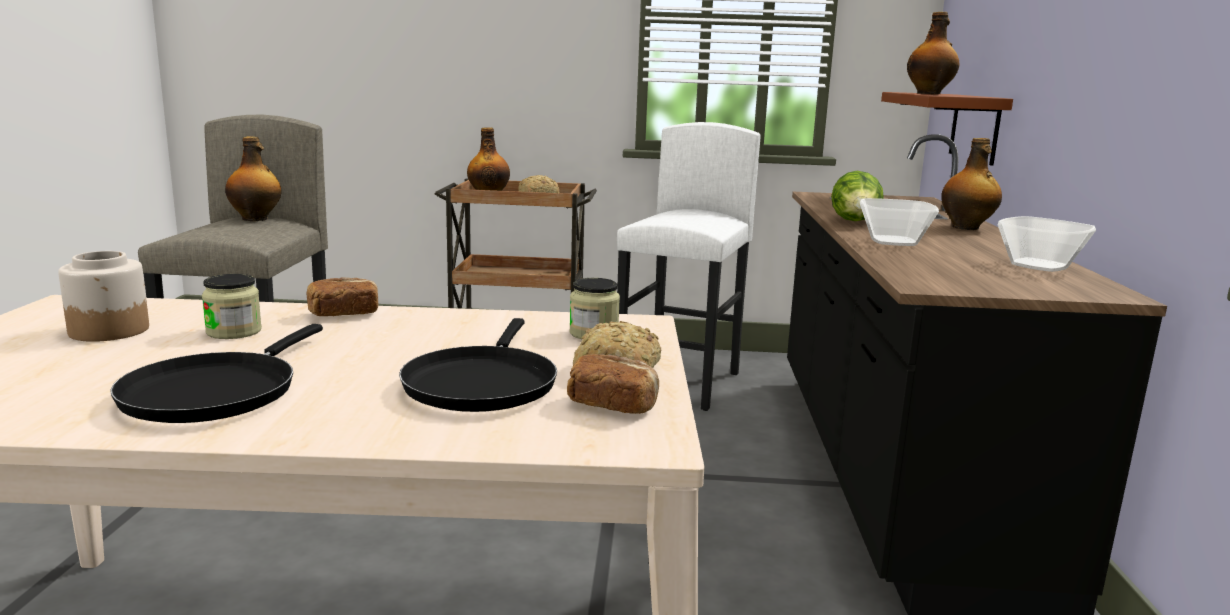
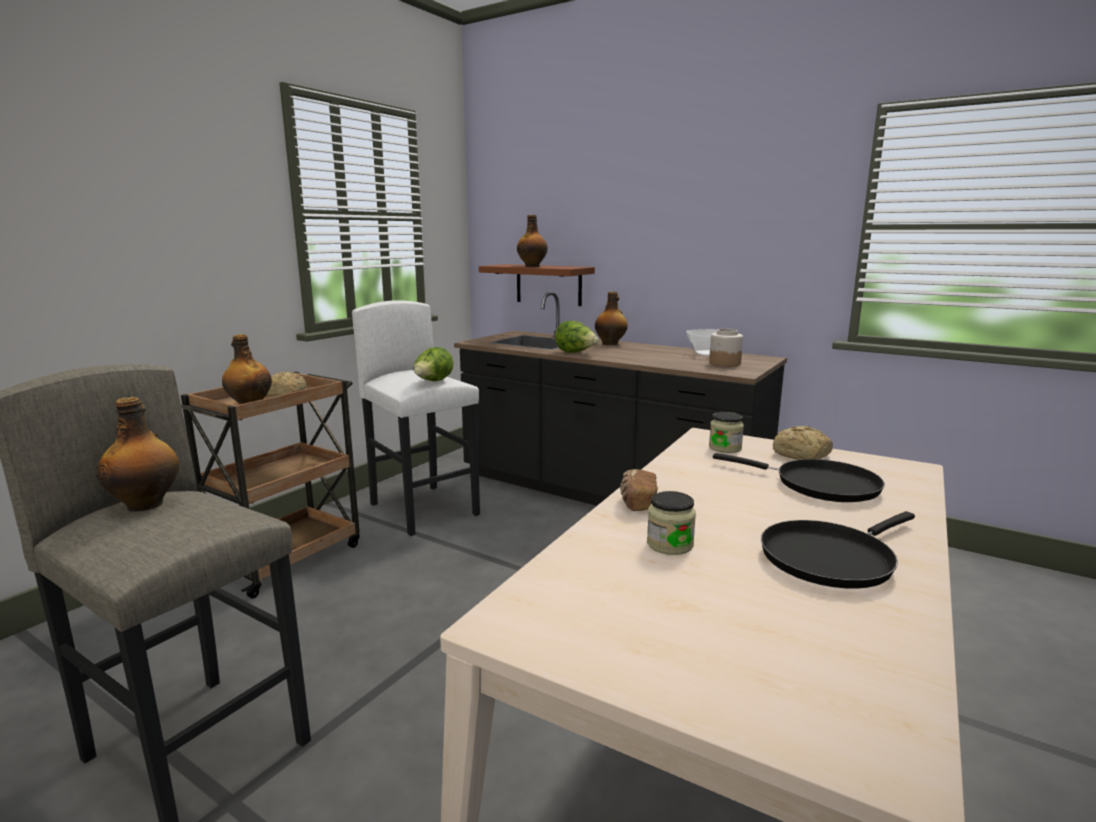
camera: 60 degrees left, 0 degrees up
(110, 330) = (637, 597): jar -> jar (724, 363)
(216, 392) = (831, 558): black frying pan -> black frying pan turned 105 degrees clockwise
(613, 405) = (858, 465): bread -> none
(674, 220) = (433, 382): none -> lettuce
(895, 242) = (637, 358): bowl -> none

